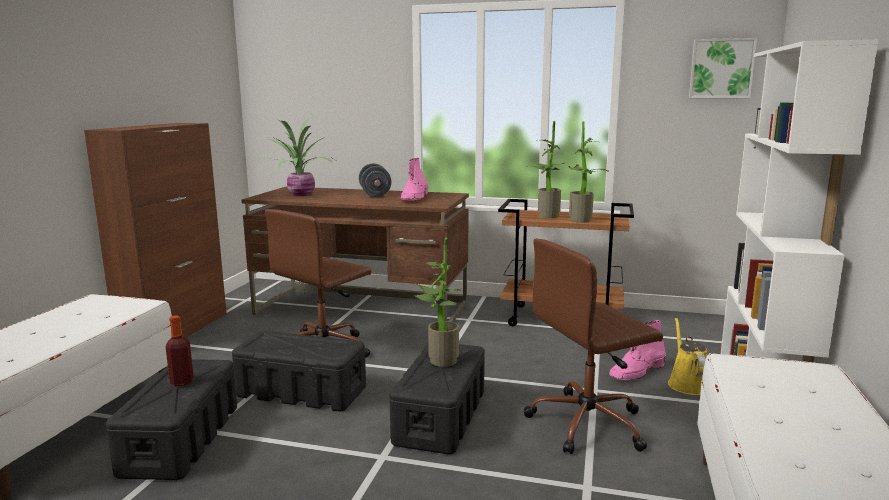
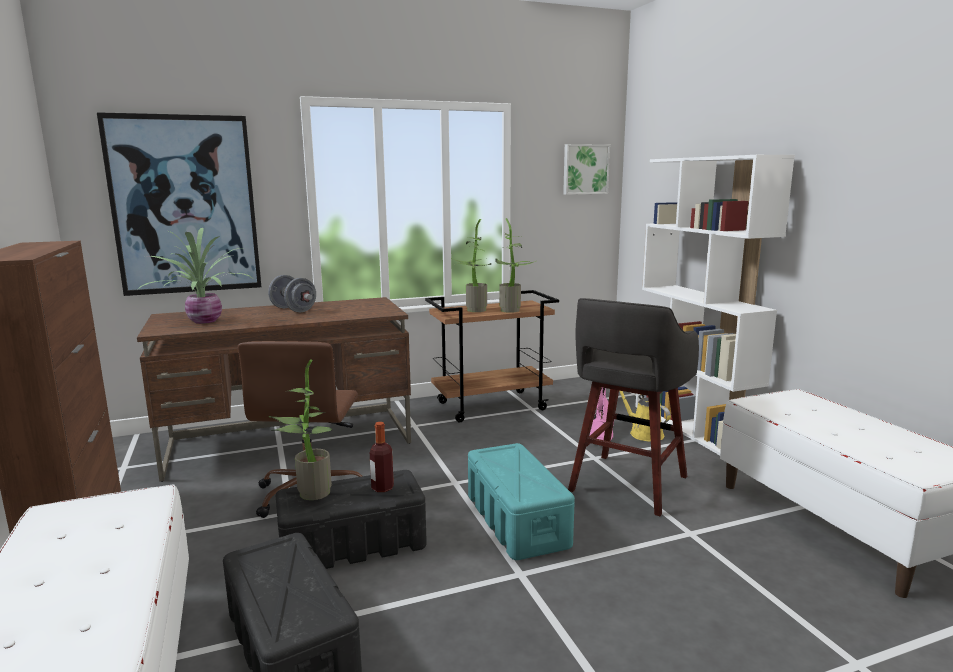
camera: 35 degrees left, 0 degrees up
(182, 382) = (284, 574): bottle -> bottle (382, 488)
(321, 101) = (185, 205): none -> picture
(414, 198) = (347, 308): pink boot -> none
(439, 360) = (506, 465): potted plant -> potted plant (309, 493)
(440, 417) = (517, 521): black storage box -> turquoise storage box
(589, 423) = (626, 485): brown office chair -> grey stool

